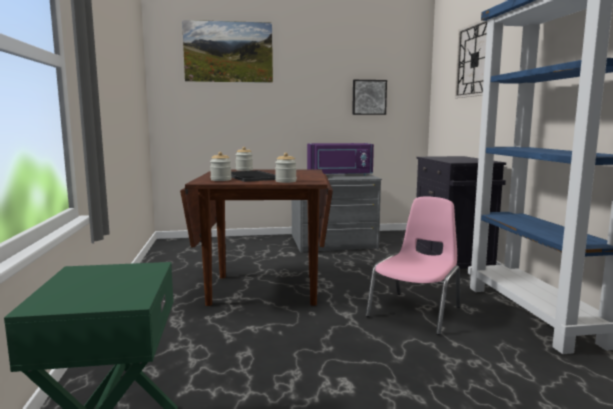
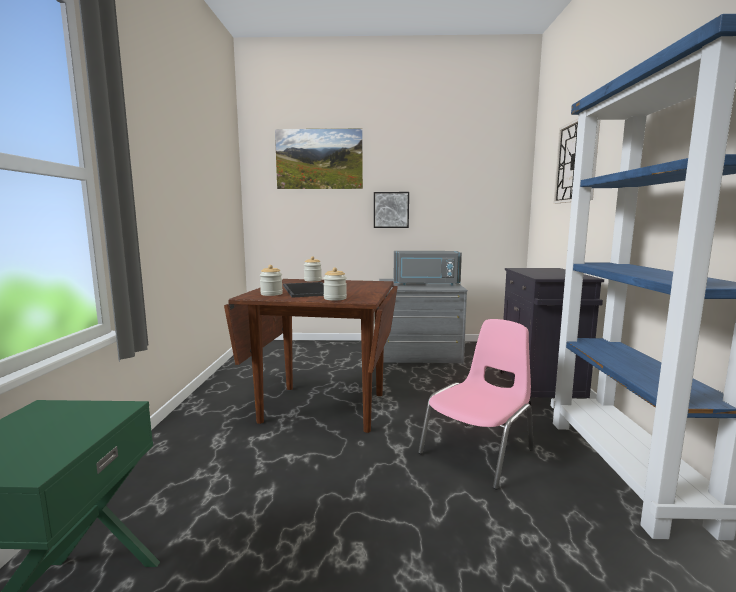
camera: 10 degrees right, 0 degrees up
(340, 175) = (426, 284): purple microwave -> grey microwave
(369, 97) = (462, 203): picture -> picture (391, 210)

